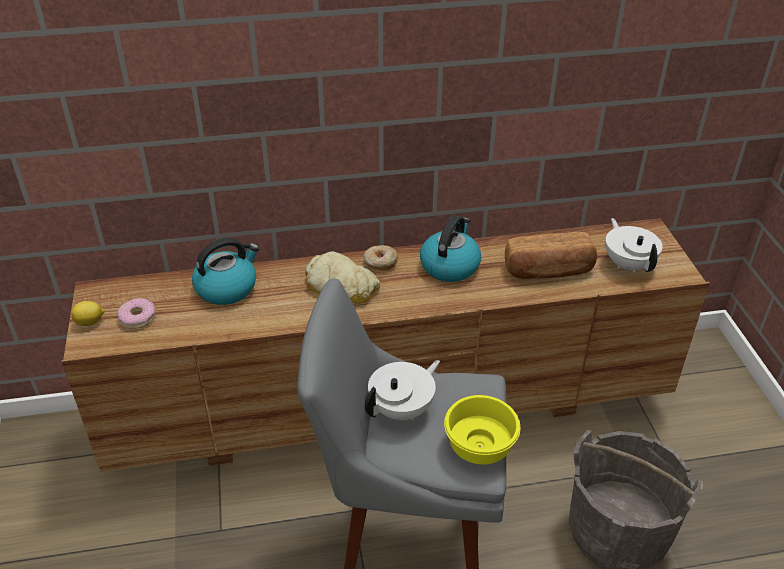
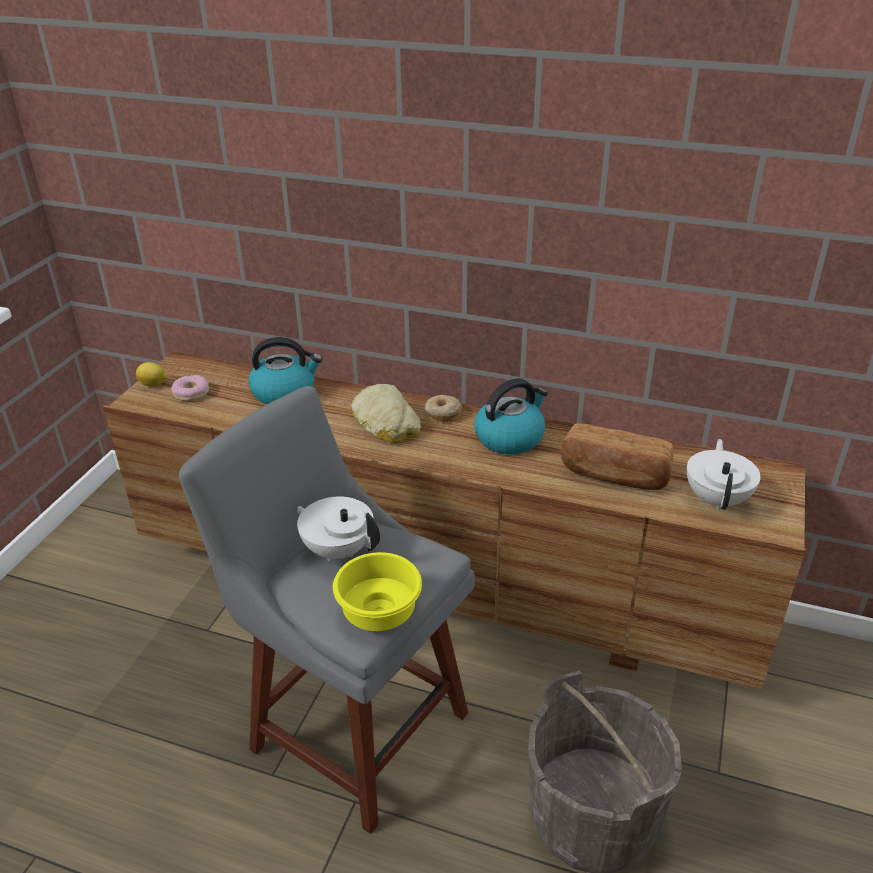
camera: 30 degrees right, 5 degrees down
(402, 409) = (337, 549): white teapot -> white teapot turned 135 degrees counterclockwise

